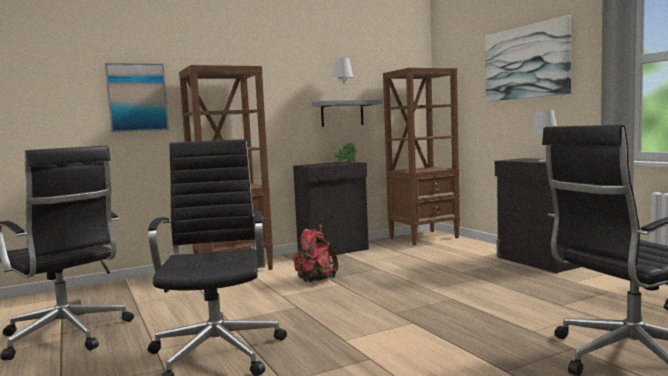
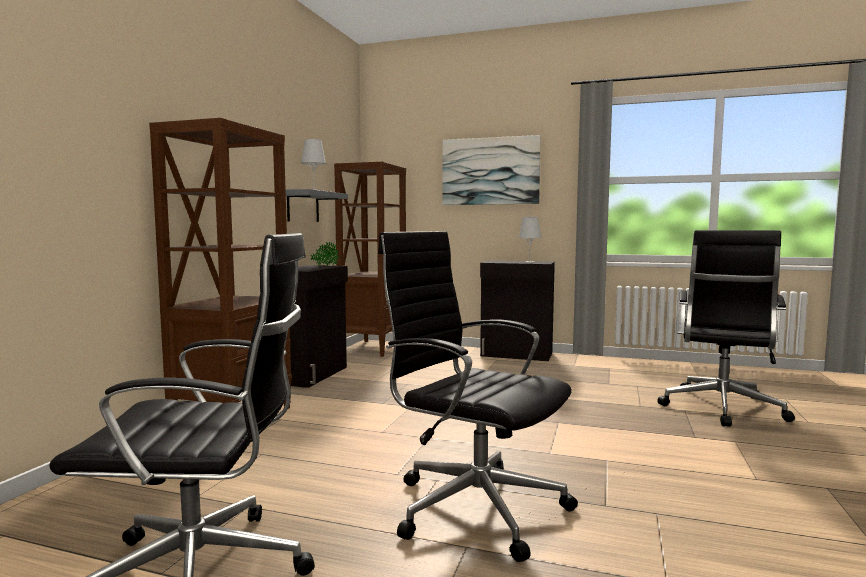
camera: 45 degrees left, 0 degrees up
(137, 97) = (90, 155): picture -> none
(315, 281) = (375, 408): red backpack -> none

